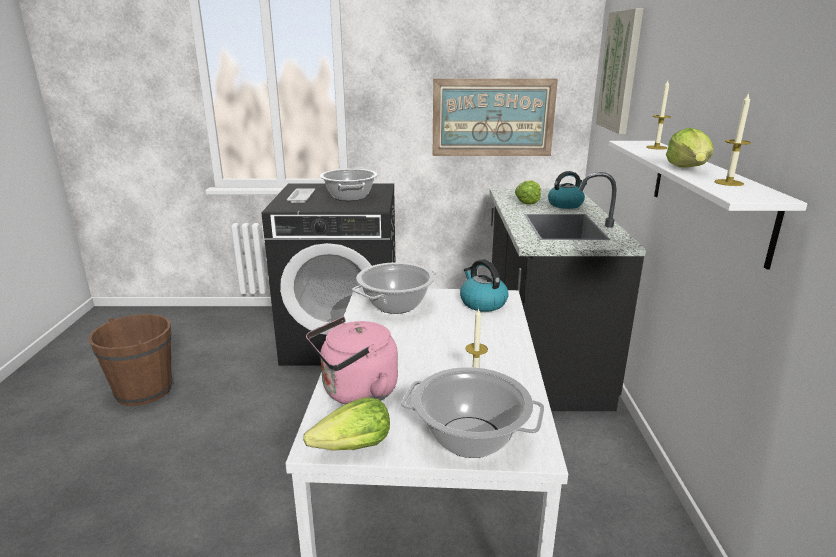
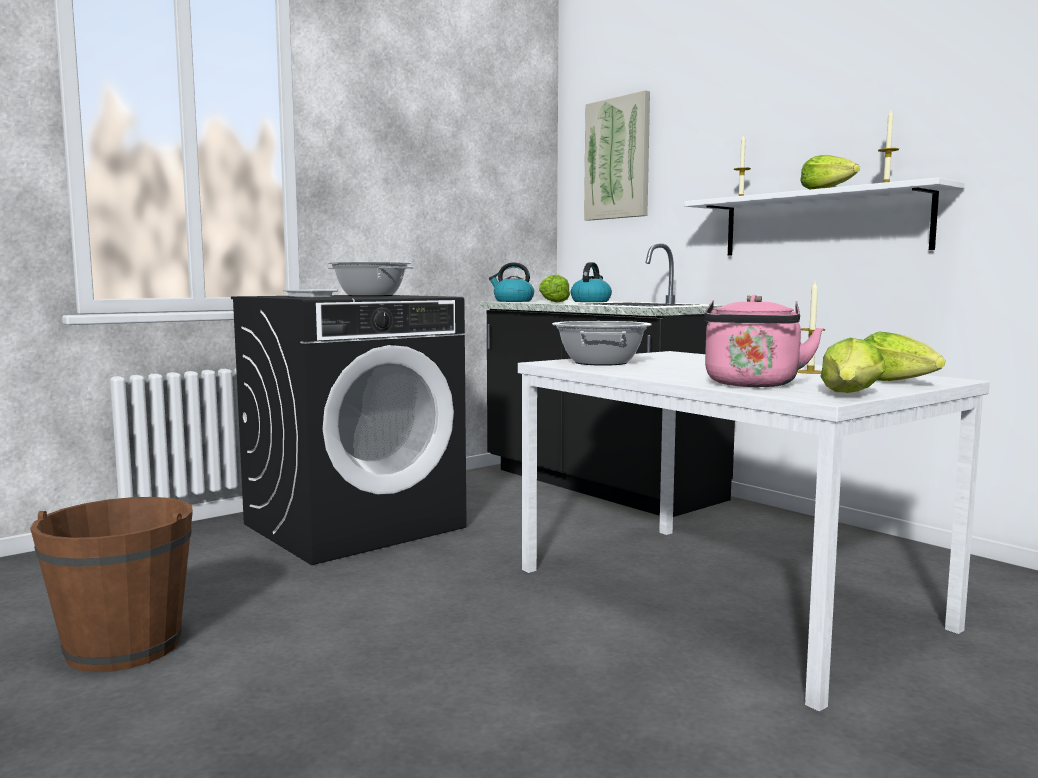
camera: 40 degrees left, 15 degrees down
(471, 437) = (897, 382): cooking pot -> lettuce
(482, 303) = (668, 355): kettle -> kettle (512, 301)
(493, 117) = (468, 217): picture -> none

